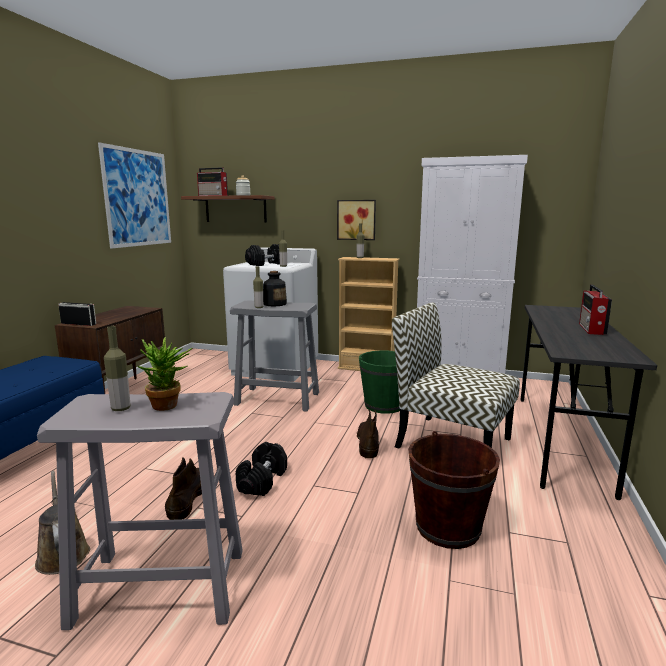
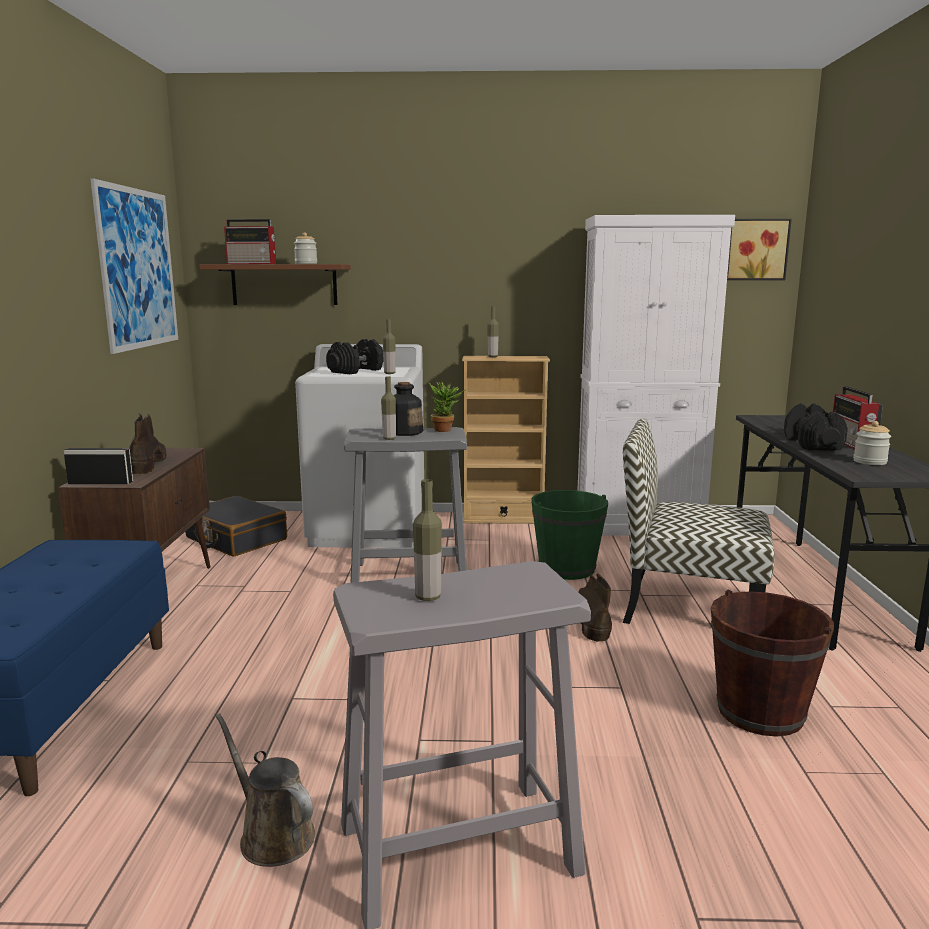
camera: 15 degrees left, 0 degrees up
(169, 407) = (489, 587): potted plant -> potted plant (446, 430)
(190, 496) = (396, 727): brown boot -> brown boot (147, 464)
(194, 366) = (235, 539): none -> black suitcase
(262, 480) = (481, 690): black dumbbell -> black dumbbell (812, 444)
(356, 220) = (481, 300): picture -> picture (756, 249)
(587, 343) = (869, 462): none -> jar

